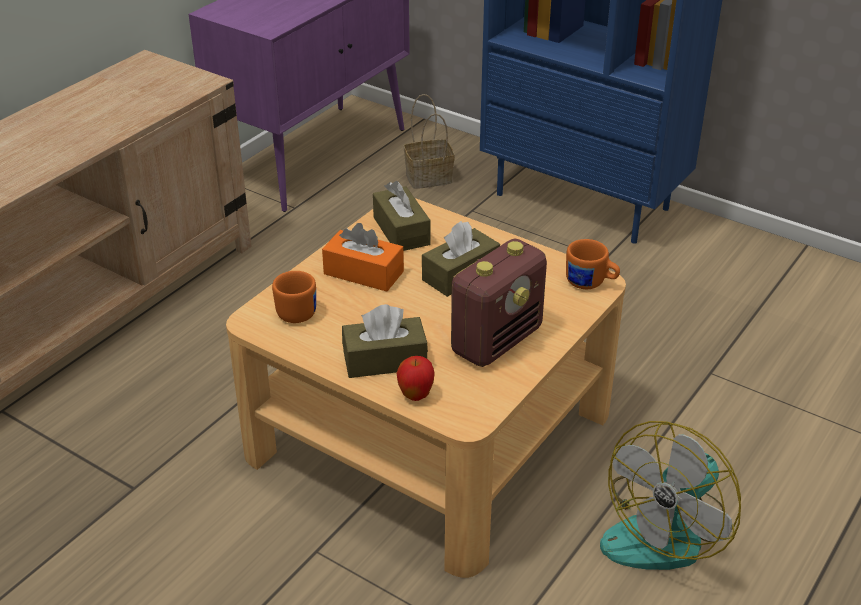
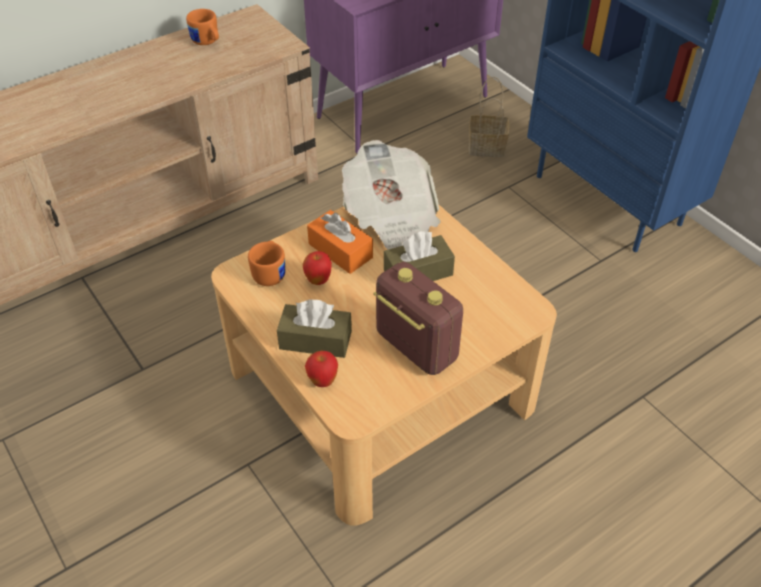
camera: 20 degrees right, 10 degrees up
(355, 305) = (318, 281): none -> apple
(401, 231) = (391, 217): brown tissue box -> newspaper
(497, 340) = (415, 346): radio -> radio turned 105 degrees counterclockwise
(590, 283) = (524, 310): orange mug -> orange mug (207, 42)
(666, 531) = (531, 535): fan -> none

